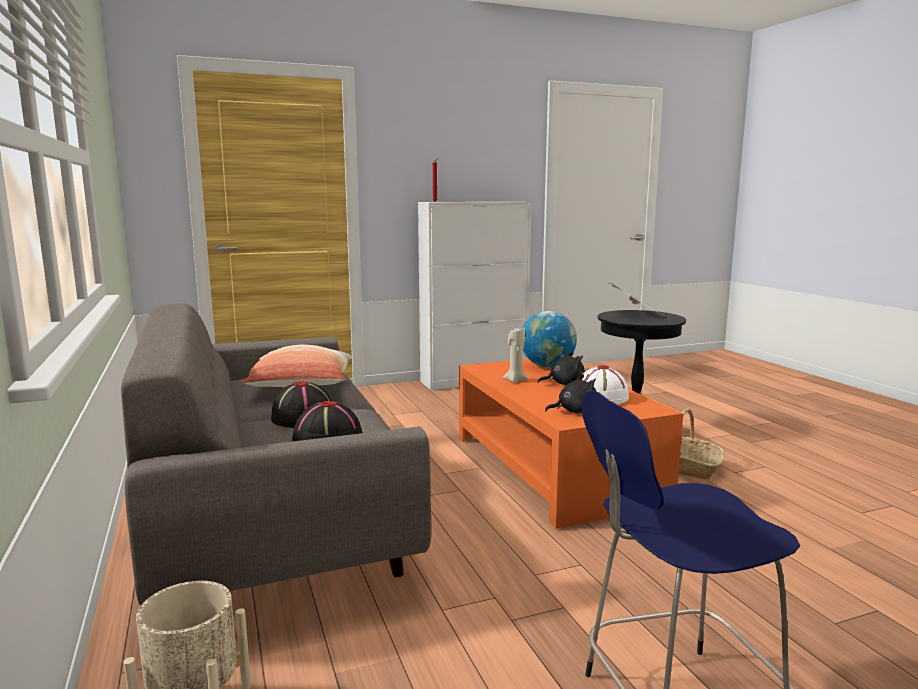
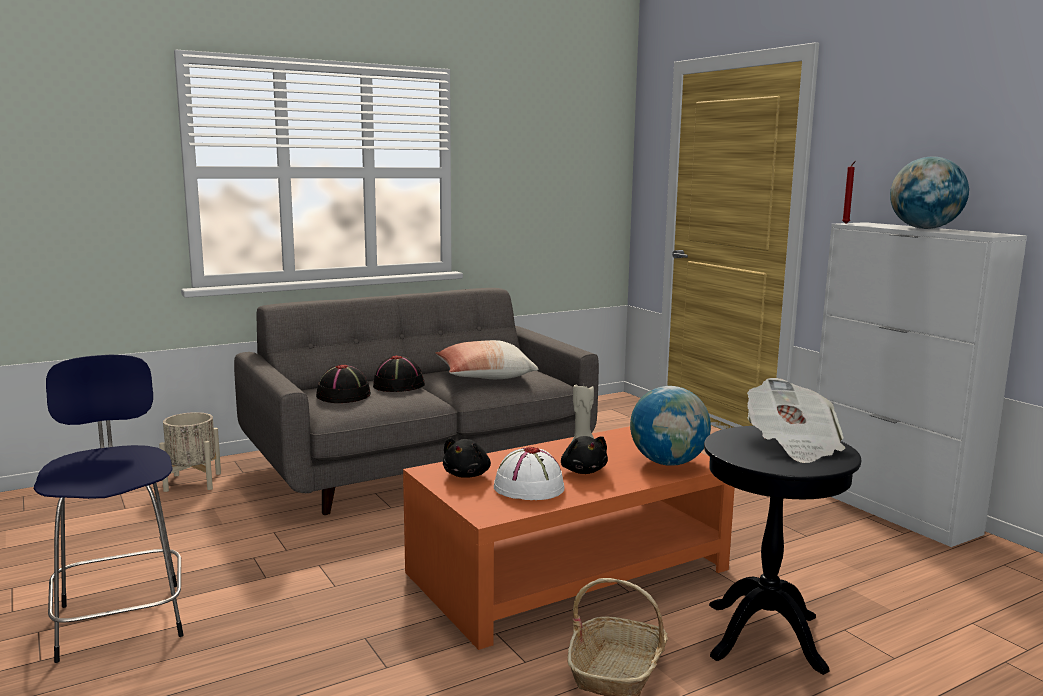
camera: 80 degrees right, 0 degrees up
(476, 201) = (924, 228): none -> globe
(574, 411) = (467, 475): black plush toy -> black plush toy turned 45 degrees clockwise

